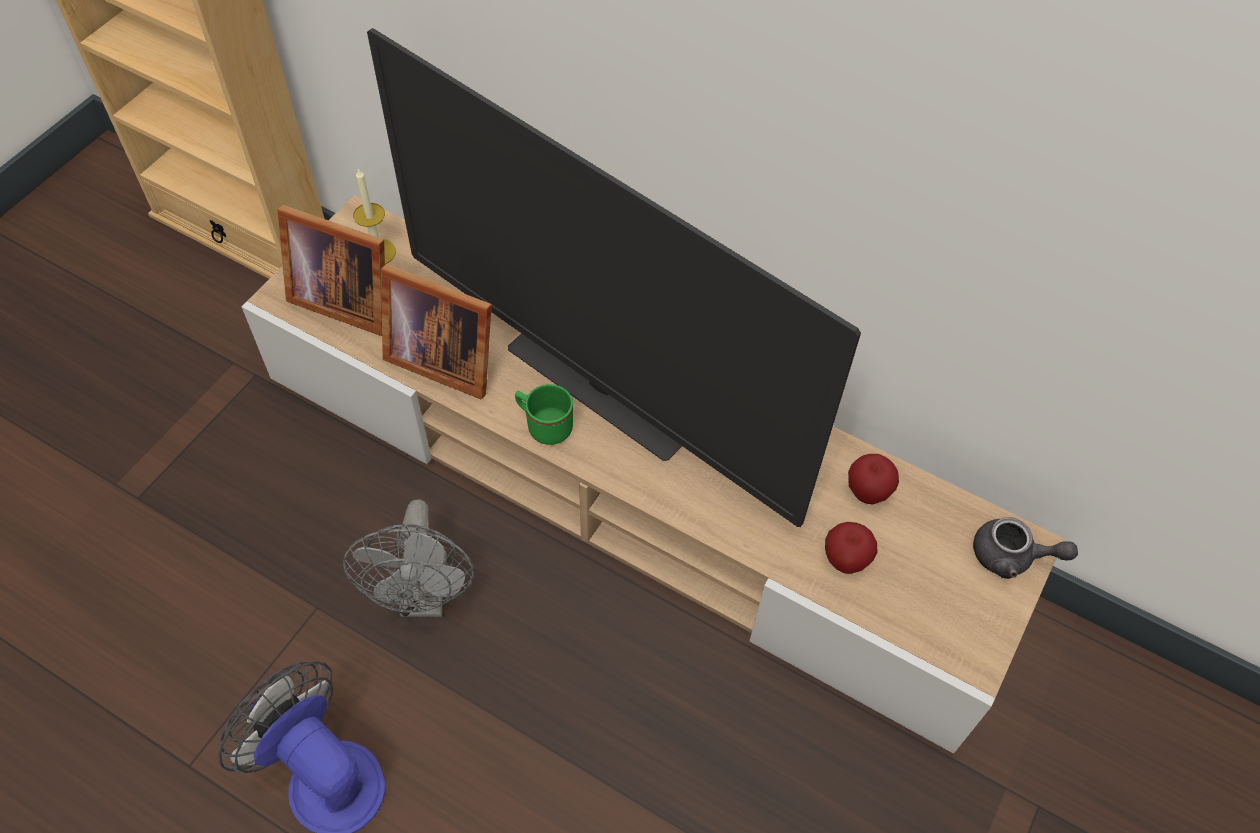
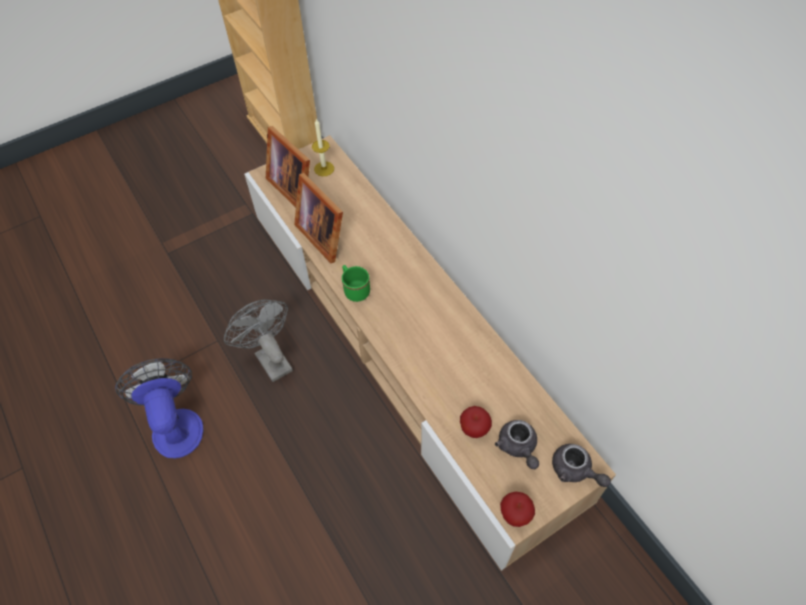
camera: 30 degrees right, 0 degrees up
(424, 598) = (270, 358): grey fan -> grey fan turned 120 degrees clockwise
(597, 392) = (392, 282): television -> none
(867, 493) = (510, 397): apple -> apple (515, 515)
(919, 559) = (518, 447): none -> grey teapot

